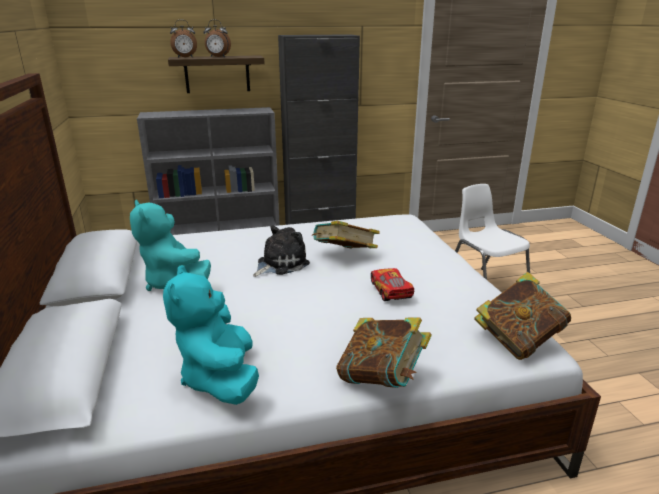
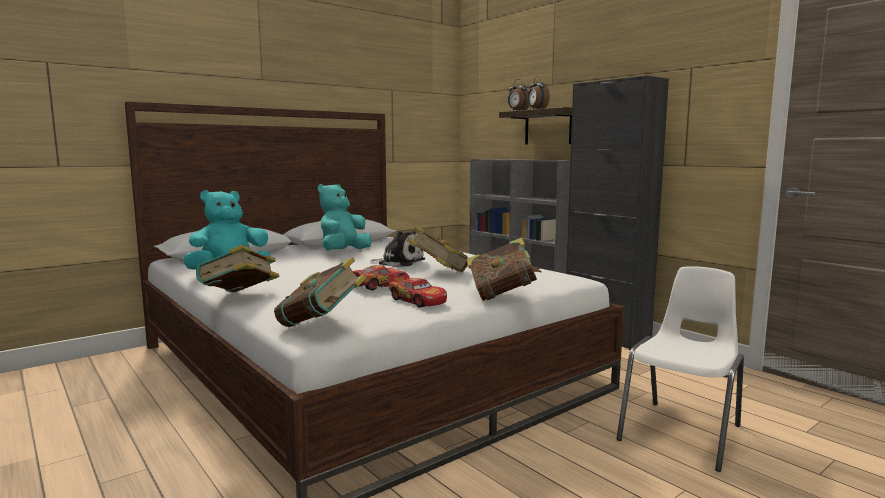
camera: 65 degrees right, 15 degrees down
(445, 252) = (502, 296): none -> book
(448, 285) = (417, 300): none -> toy car

